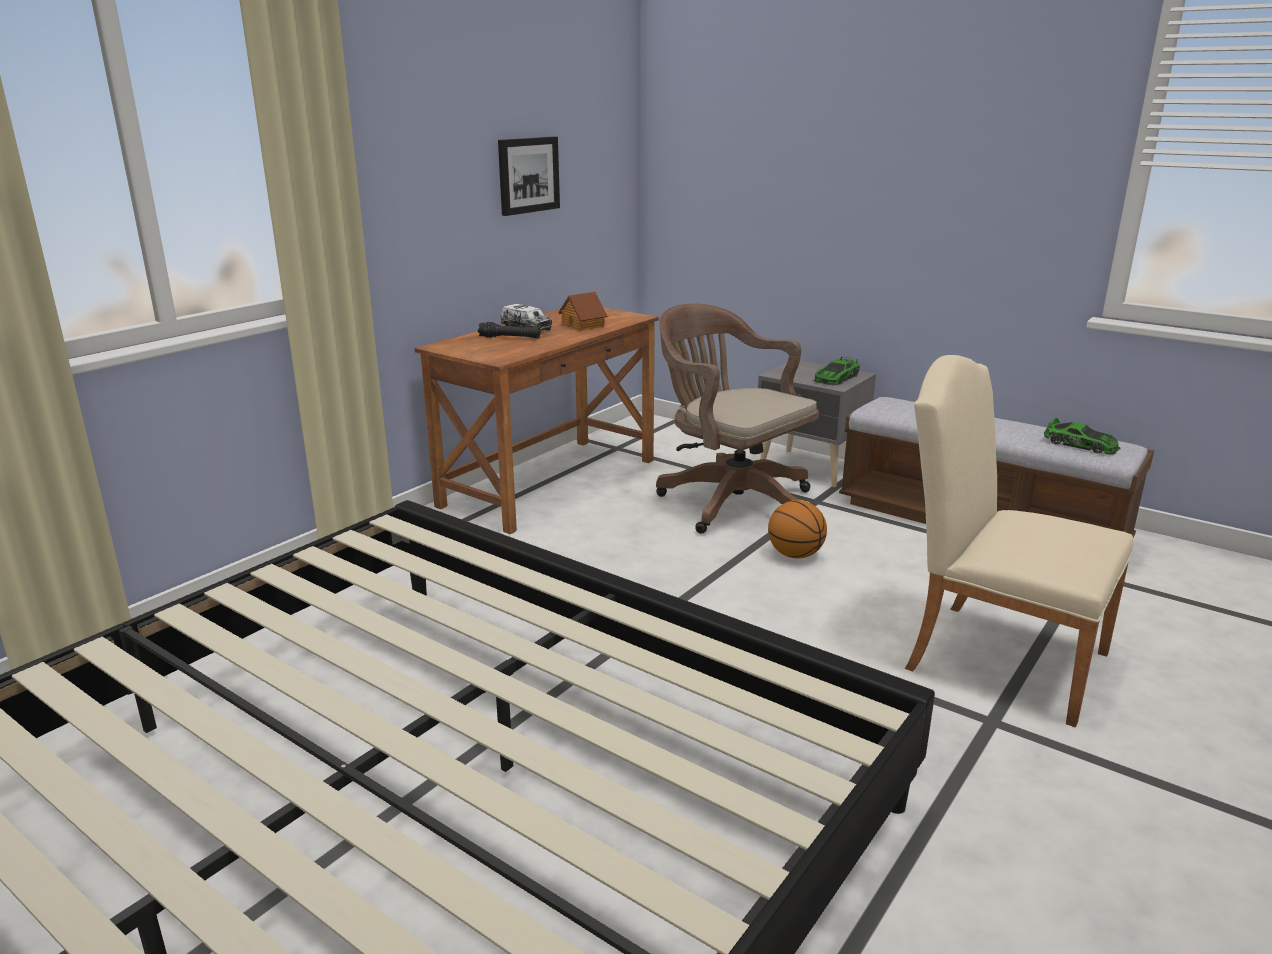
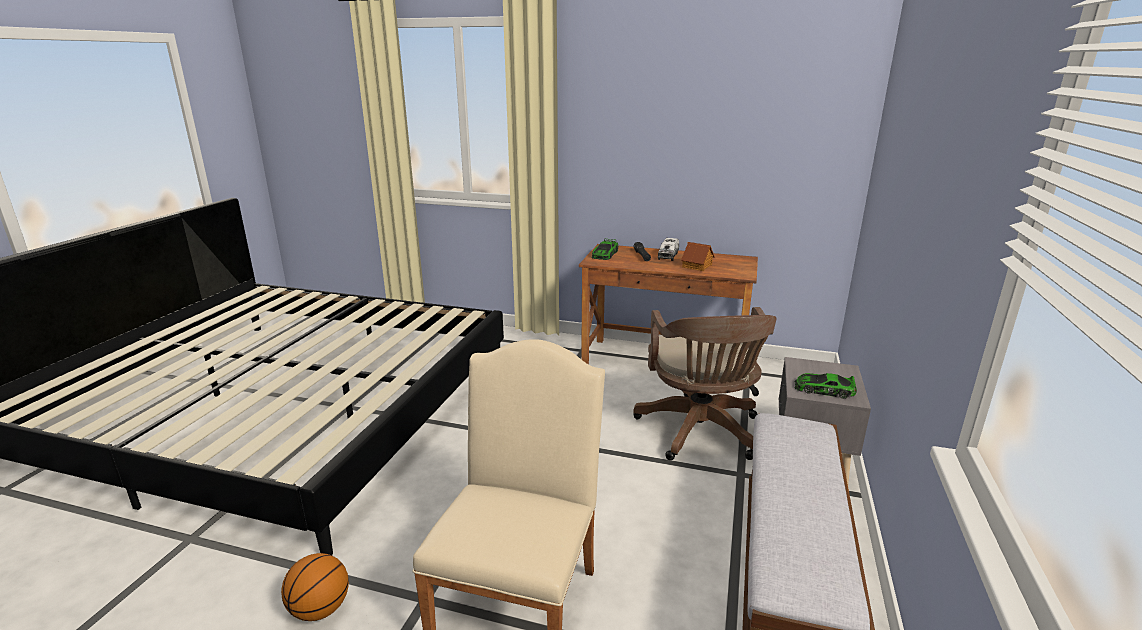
camera: 70 degrees right, 0 degrees up
(528, 175) = (720, 154): picture -> none
(730, 501) = (700, 433): brown office chair -> brown office chair turned 150 degrees clockwise
(795, 555) = (630, 476): basketball -> basketball (321, 609)
(1081, 444) = (796, 557): toy car -> toy car (605, 254)

